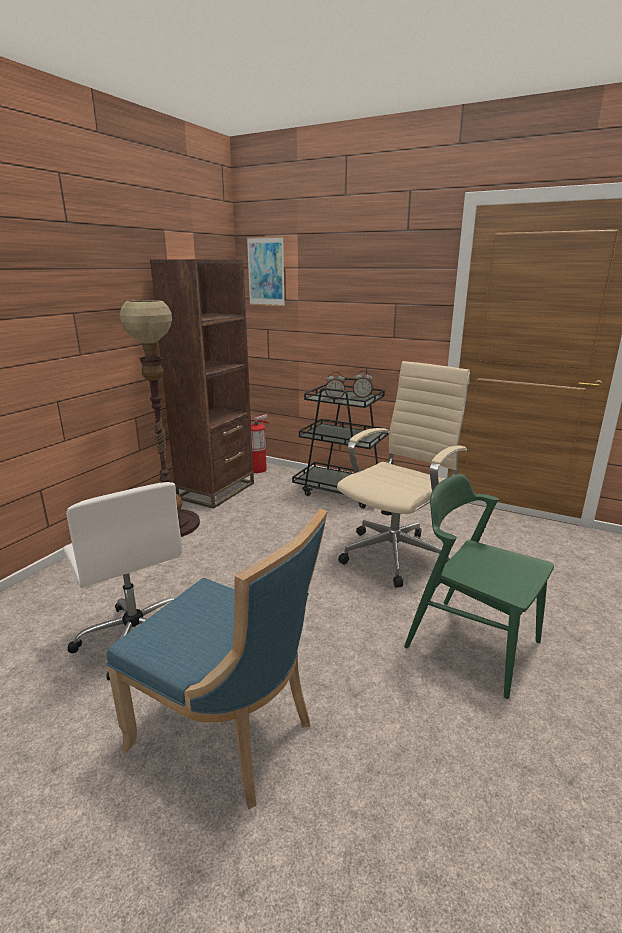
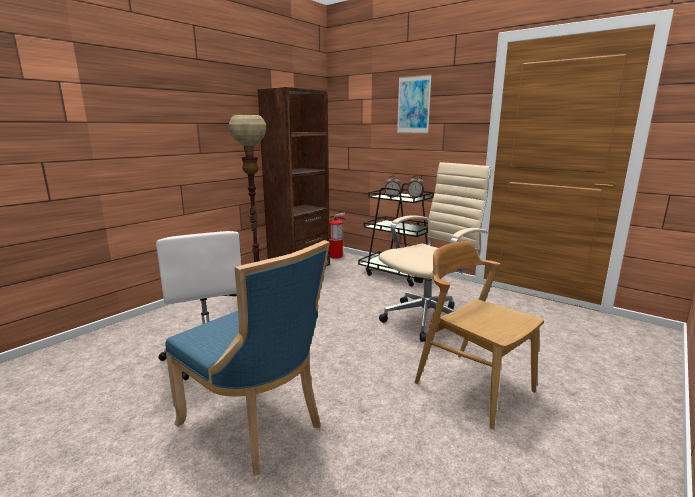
camera: 10 degrees right, 5 degrees down
(266, 271) = (348, 103): picture -> picture (413, 105)
(472, 644) = (473, 387): green chair -> brown chair

